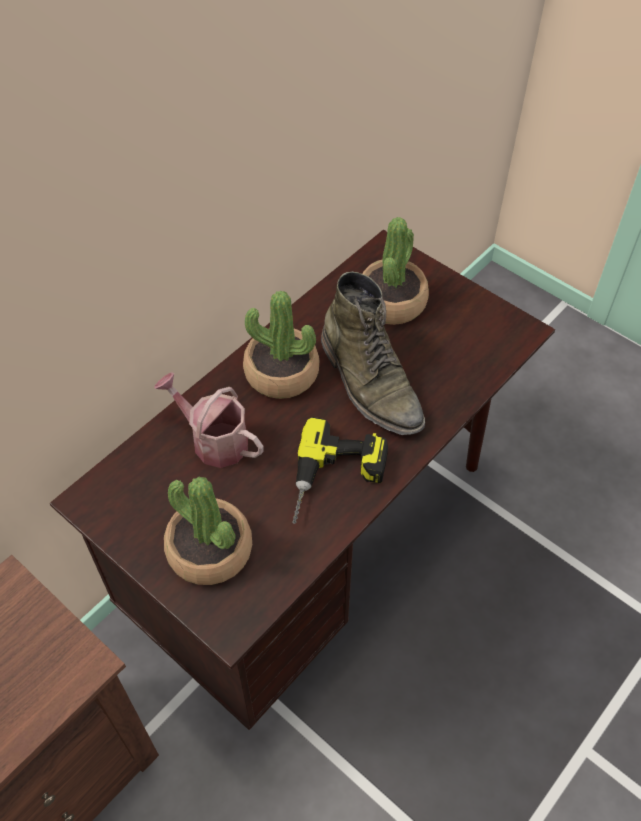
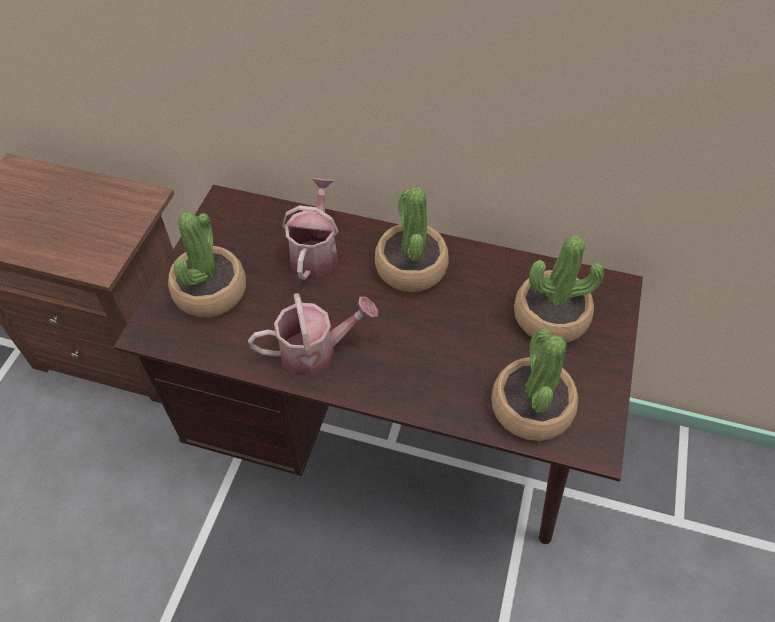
camera: 65 degrees right, 0 degrees up
(337, 481) = (316, 351): power drill -> watering can
(370, 383) = (439, 336): green boot -> none
(471, 353) = (531, 407): none -> potted plant

